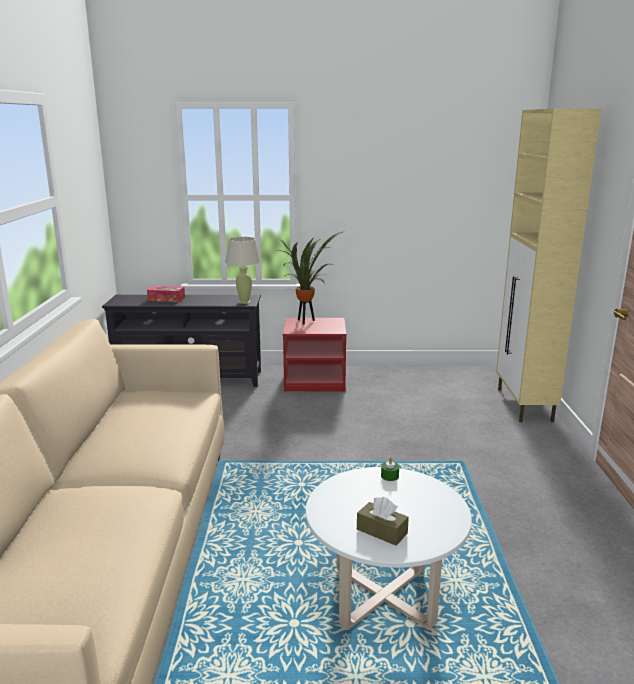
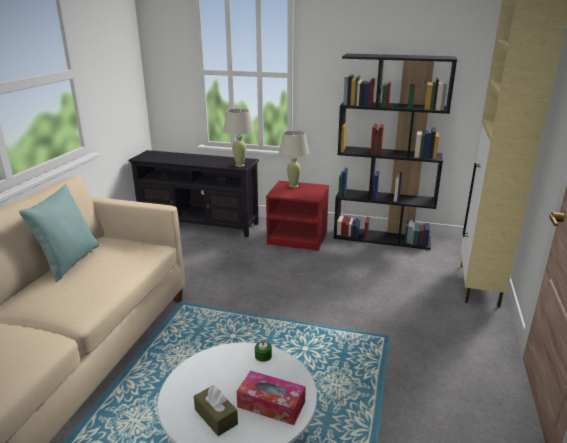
camera: 15 degrees right, 5 degrees up
(113, 417) = (69, 262): none -> turquoise pillow
(166, 299) = (181, 157): tissue box -> tissue box (271, 404)
(306, 321) = (293, 186): potted plant -> beige table lamp
(406, 372) = (382, 238): none -> black bookcase

